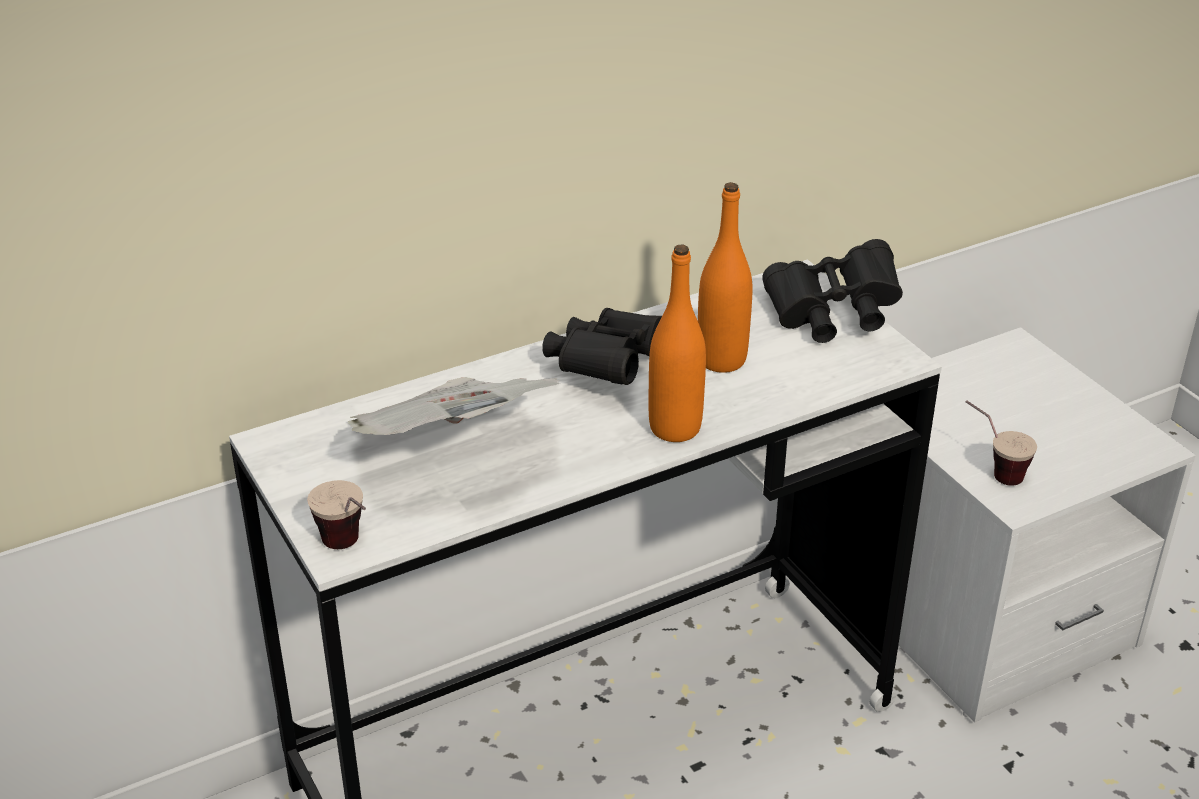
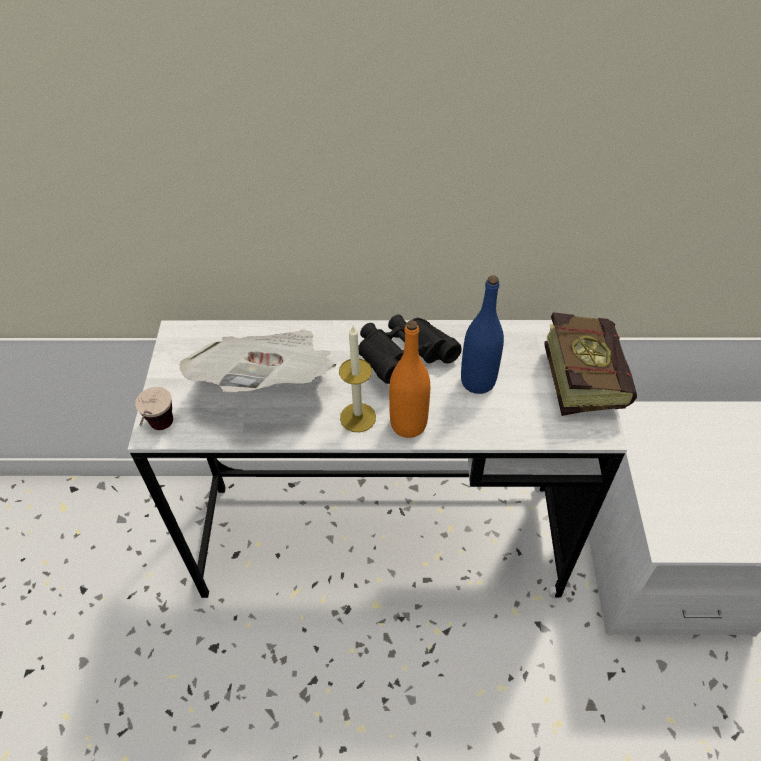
camera: 30 degrees right, 15 degrees up
(606, 443) = (358, 417): none -> candle
(721, 360) = (478, 381): orange bottle -> blue bottle
(832, 315) = (579, 374): black binoculars -> book
(992, 471) = (668, 509): cup -> none

